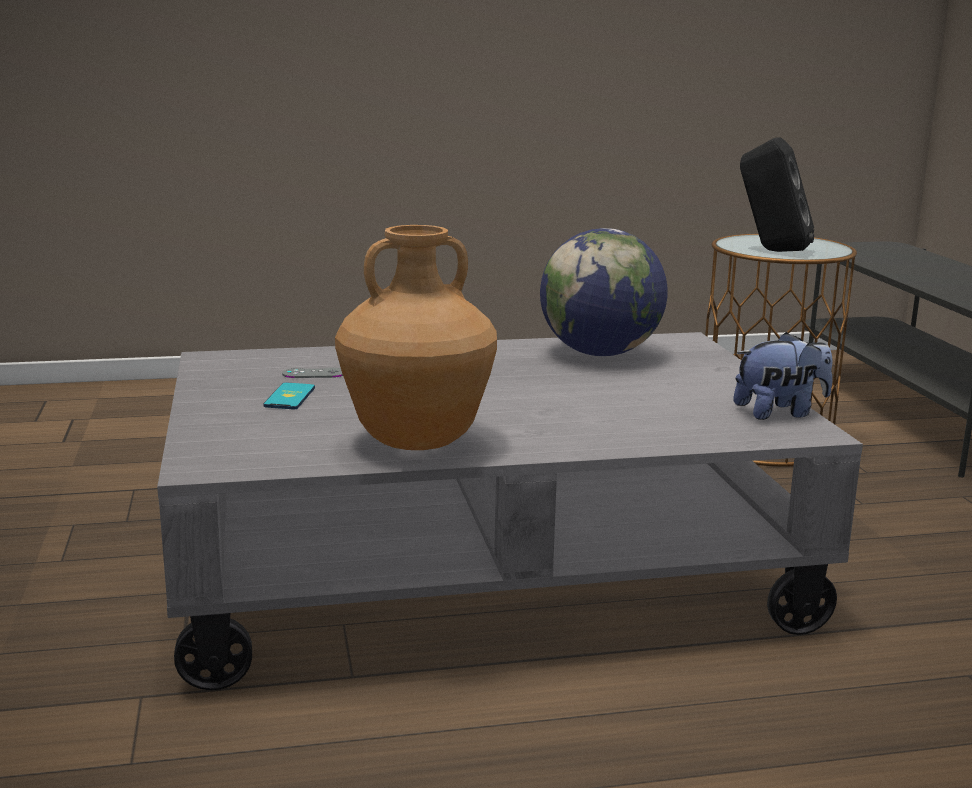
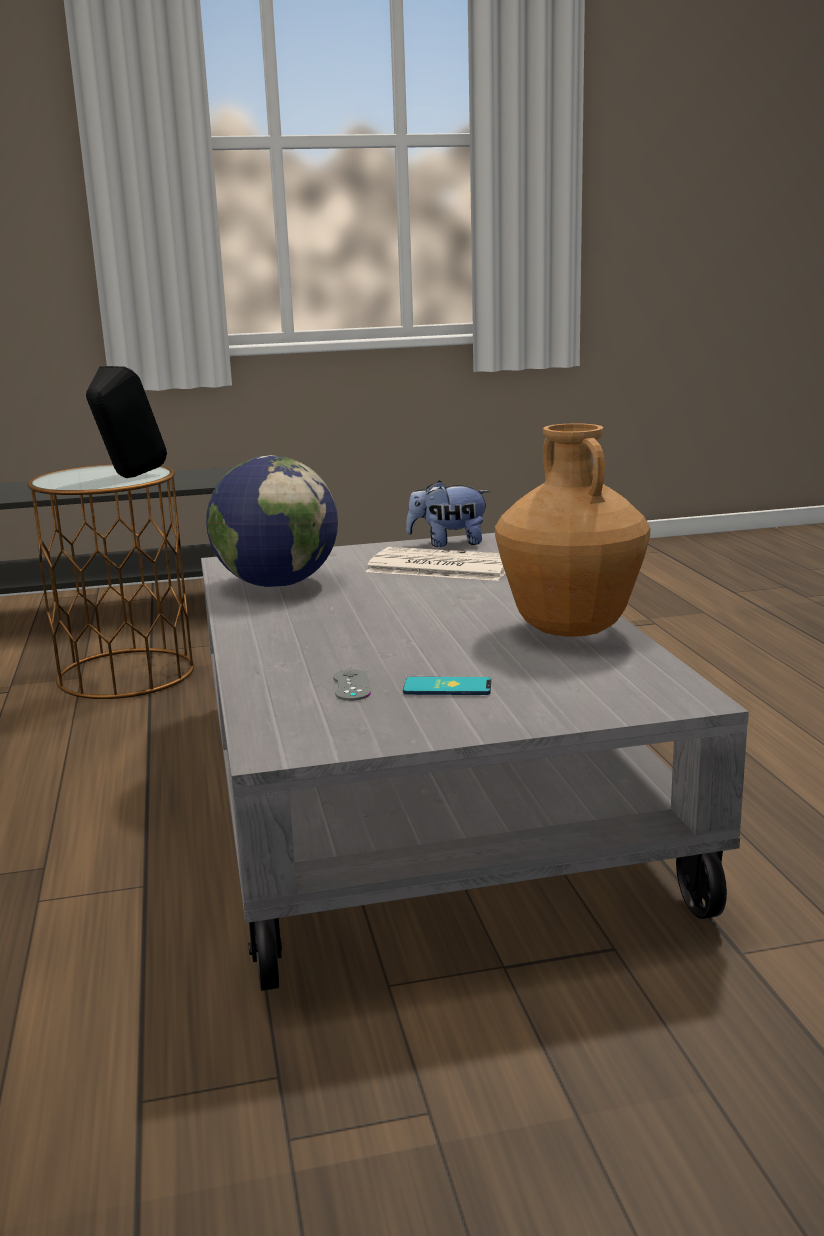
camera: 90 degrees left, 0 degrees up
(667, 405) = (439, 567): none -> newspaper
(780, 412) = (448, 543): plush toy -> plush toy turned 75 degrees counterclockwise

